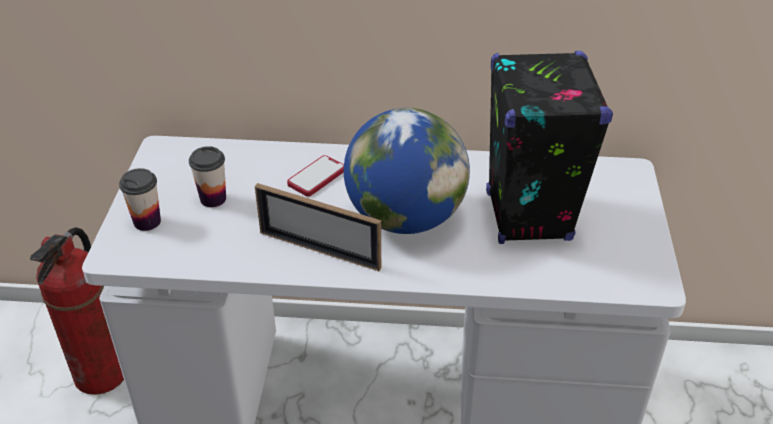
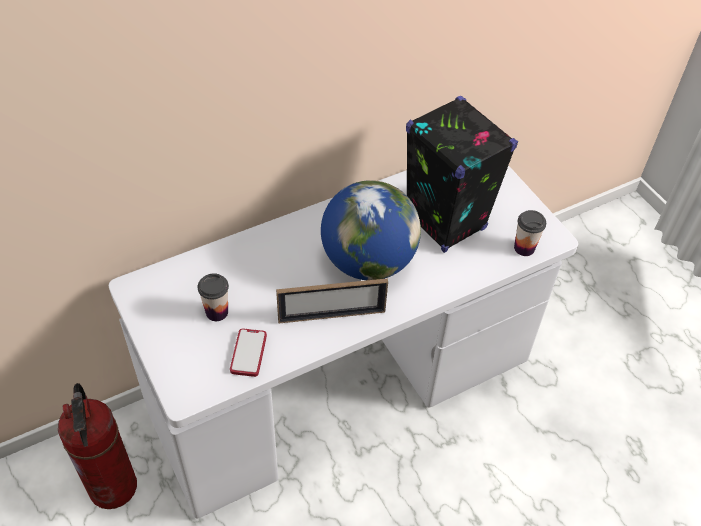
camera: 35 degrees left, 10 degrees up
(147, 222) = (184, 356): cup -> cup (524, 248)
(316, 177) = (278, 257): phone -> phone (248, 353)

